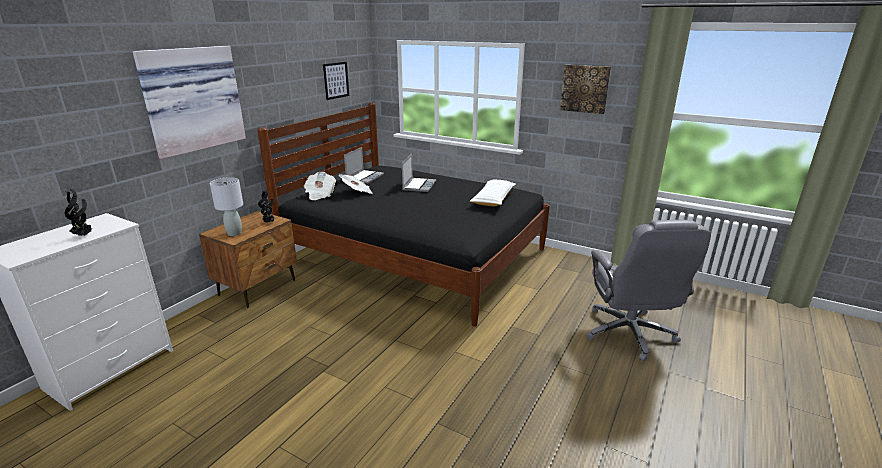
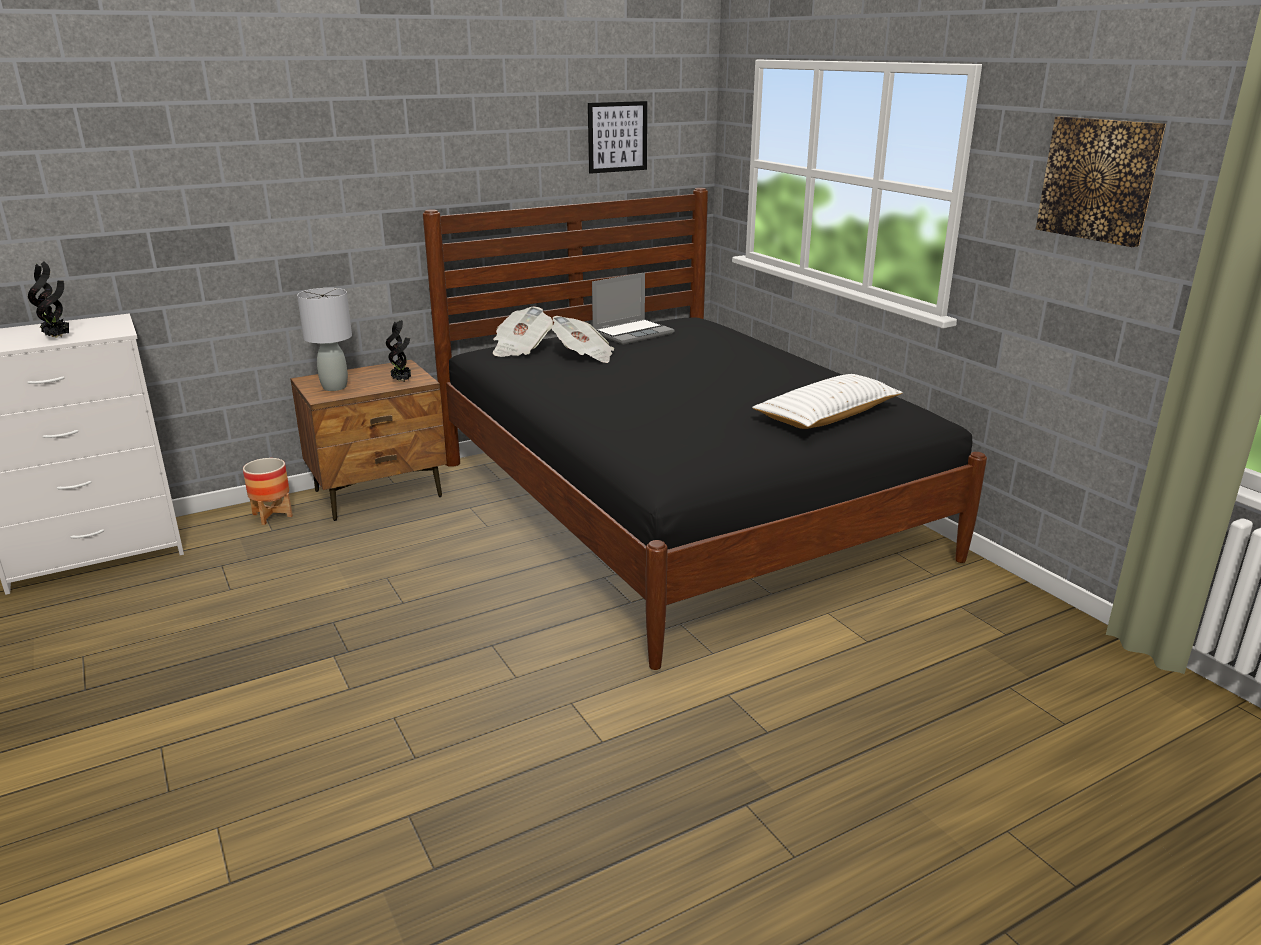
camera: 30 degrees right, 0 degrees up
(192, 99) = (299, 147): picture -> none
(206, 315) = (272, 515): none -> planter
(419, 185) = (710, 363): laptop -> none
(629, 334) = (990, 807): grey office chair -> none

